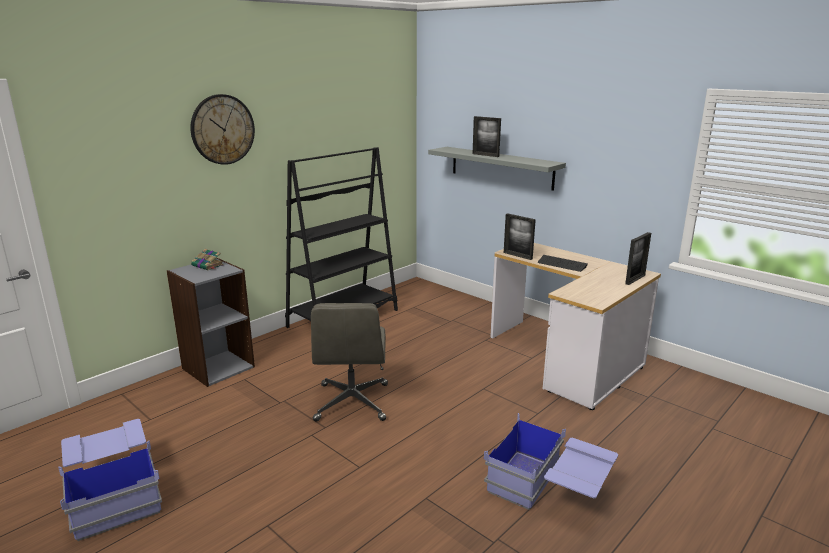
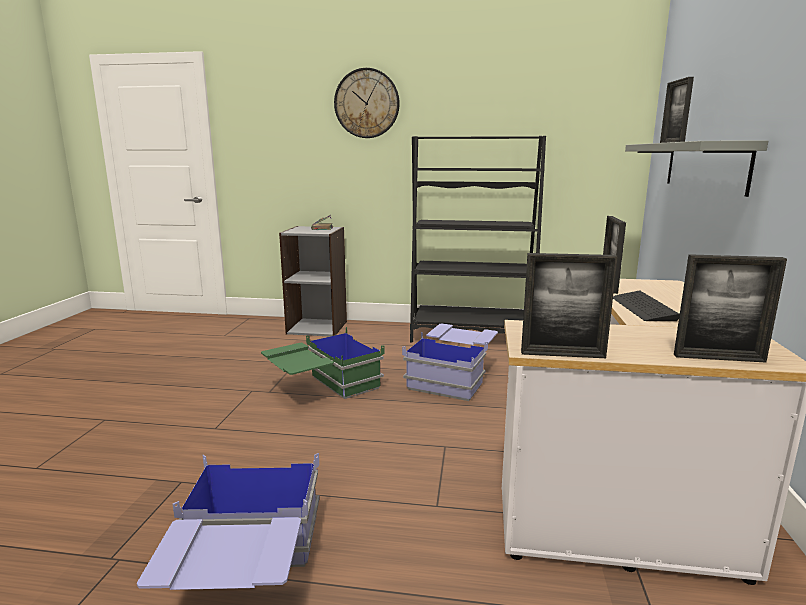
camera: 55 degrees right, 5 degrees down
(114, 494) = (125, 359): blue storage box -> blue storage box (453, 377)
(352, 403) = (323, 389): grey office chair -> green storage box
(609, 300) = (562, 354): none -> picture frame

